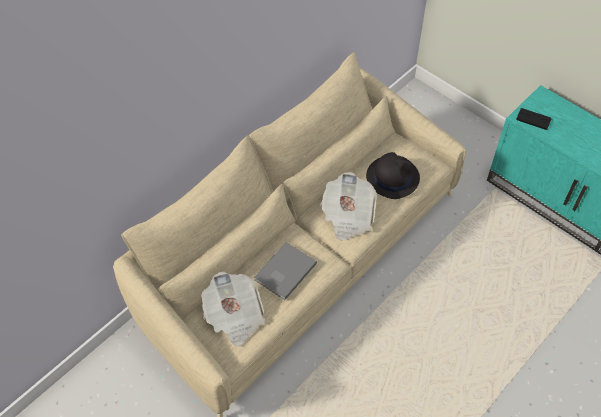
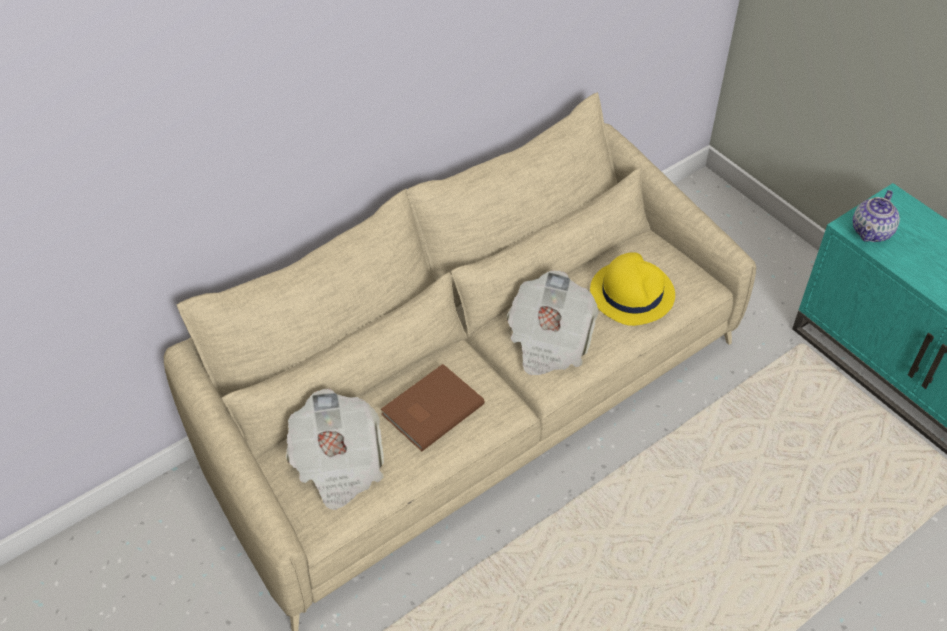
camera: 10 degrees right, 5 degrees down
(283, 271) = (430, 408): grey book -> brown book
(392, 177) = (632, 292): black hat -> yellow hat
(533, 119) = (872, 231): black game controller -> teapot

